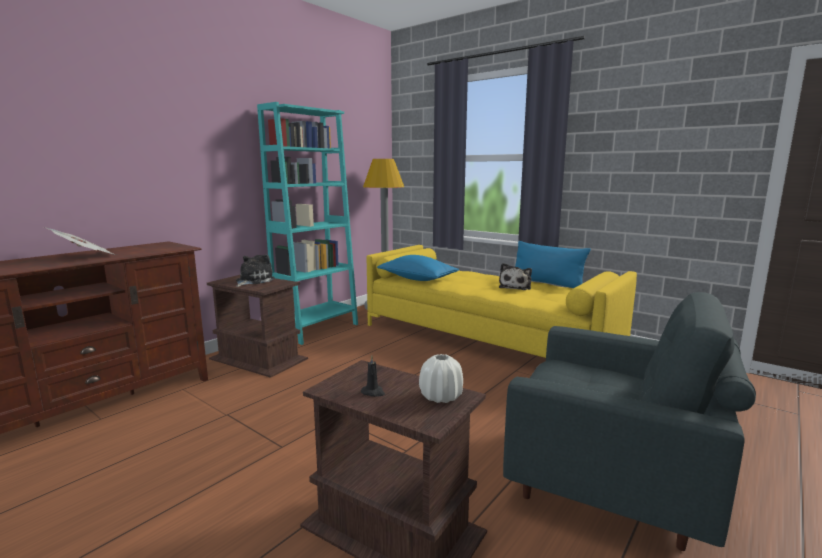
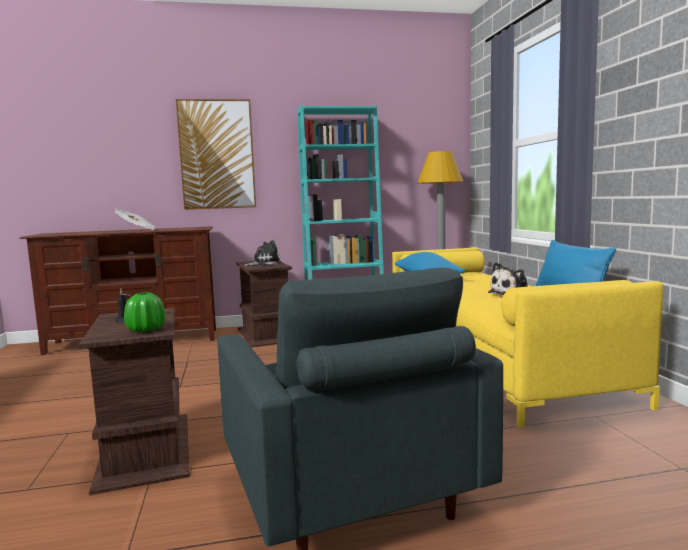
camera: 40 degrees right, 5 degrees down
(168, 151) = (217, 155): none -> picture
(441, 396) = (146, 329): white vase -> green vase

